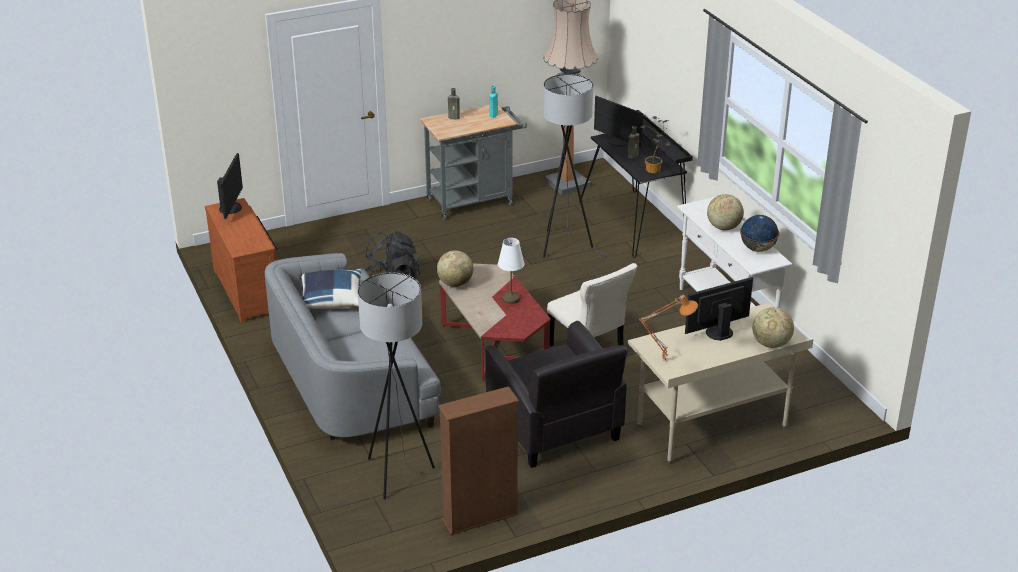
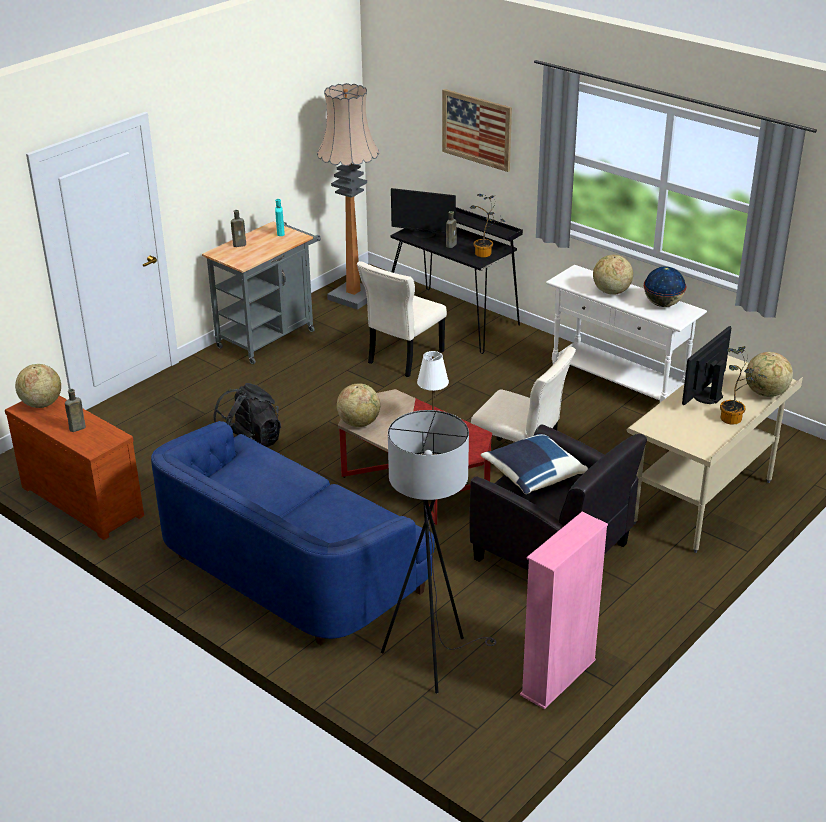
camera: 25 degrees left, 0 degrees up
(231, 208) = (41, 404): monitor -> globe
(240, 232) = (76, 428): none -> brown bottle
(331, 300) = (239, 478): blue pillow -> blue pillow (533, 476)
(350, 381) = (289, 569): grey sofa -> blue sofa
(480, 517) = (558, 677): brown bookcase -> pink bookcase
(566, 245) = (403, 358): grey floor lamp -> beige chair
(665, 360) = (684, 438): orange table lamp -> none
(673, 59) = (476, 129): none -> picture
(722, 357) = (734, 419): none -> potted plant

